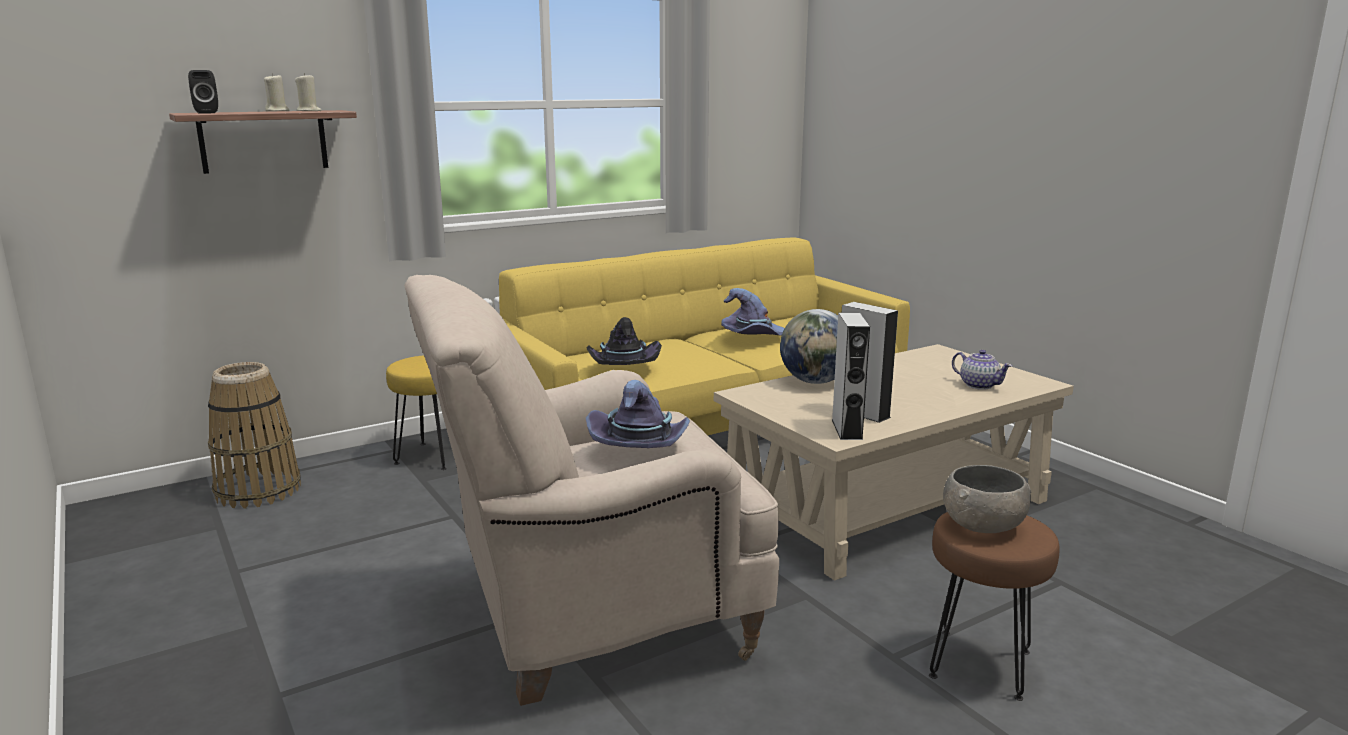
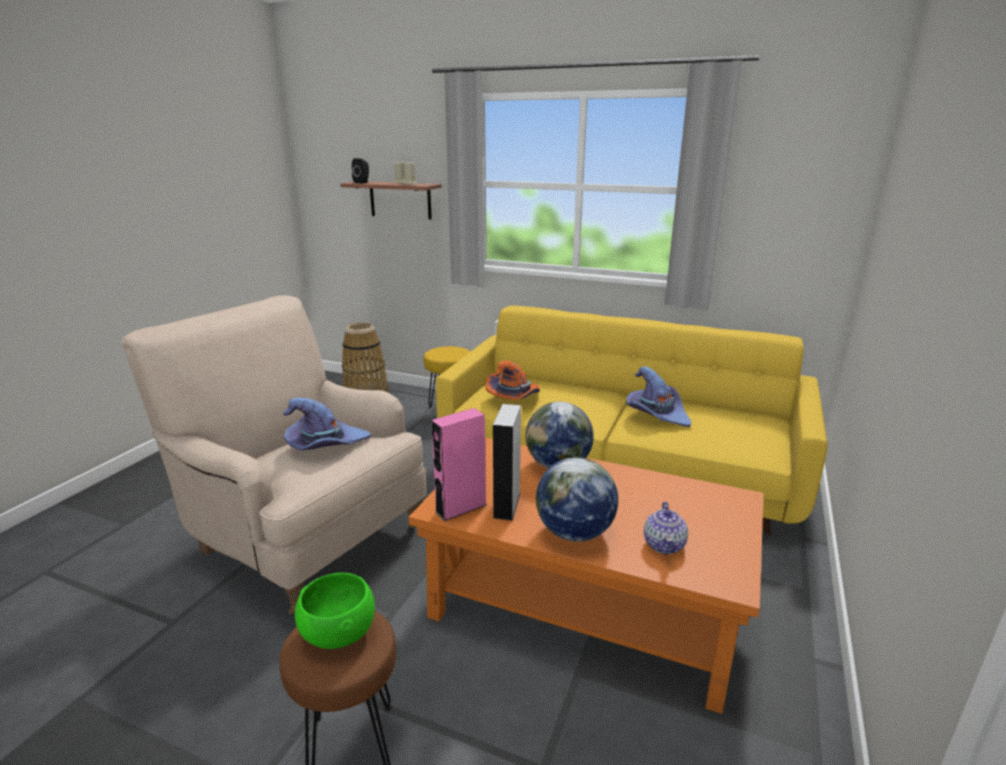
camera: 55 degrees right, 5 degrees up
(622, 366) = (514, 397): black hat -> orange hat
(846, 429) = (461, 508): grey speaker -> pink speaker
(886, 503) = (586, 602): beige coffee table -> orange coffee table
(934, 404) = (574, 533): none -> globe
(984, 525) = (338, 632): grey bowl -> green bowl

